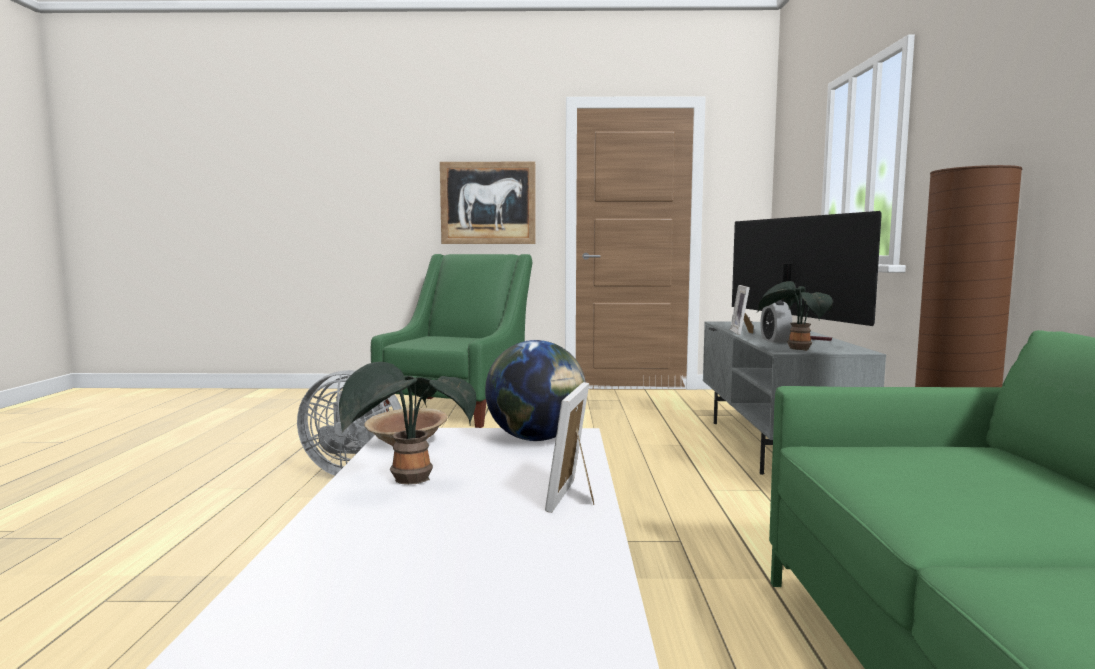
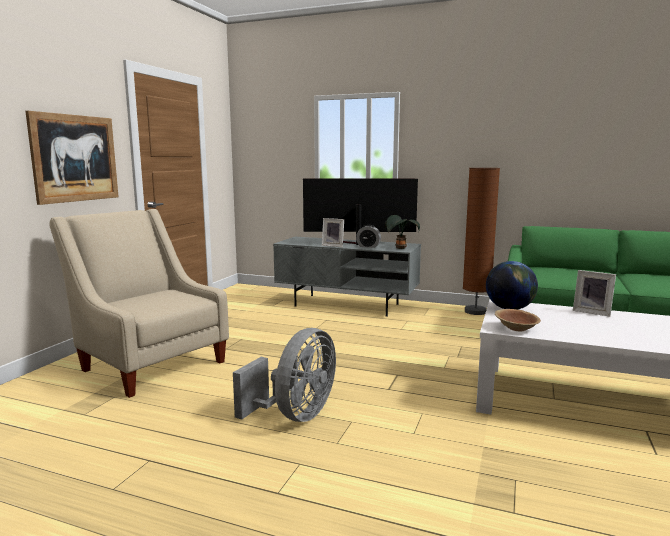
camera: 70 degrees left, 5 degrees up
(408, 482) = (580, 331): potted plant -> none
(458, 408) = (149, 363): green armchair -> beige armchair

